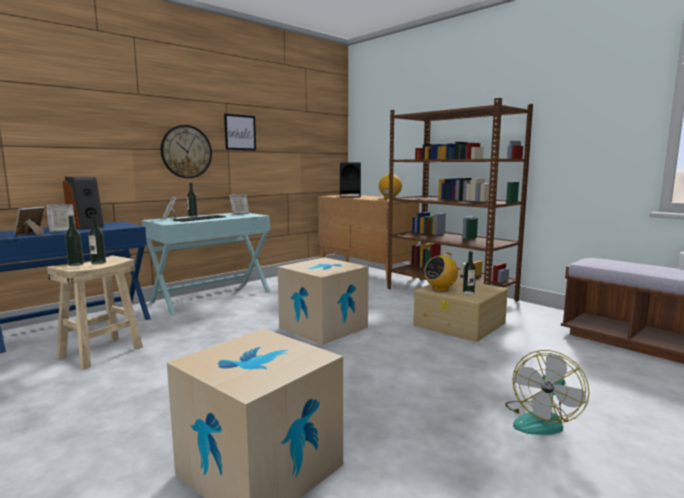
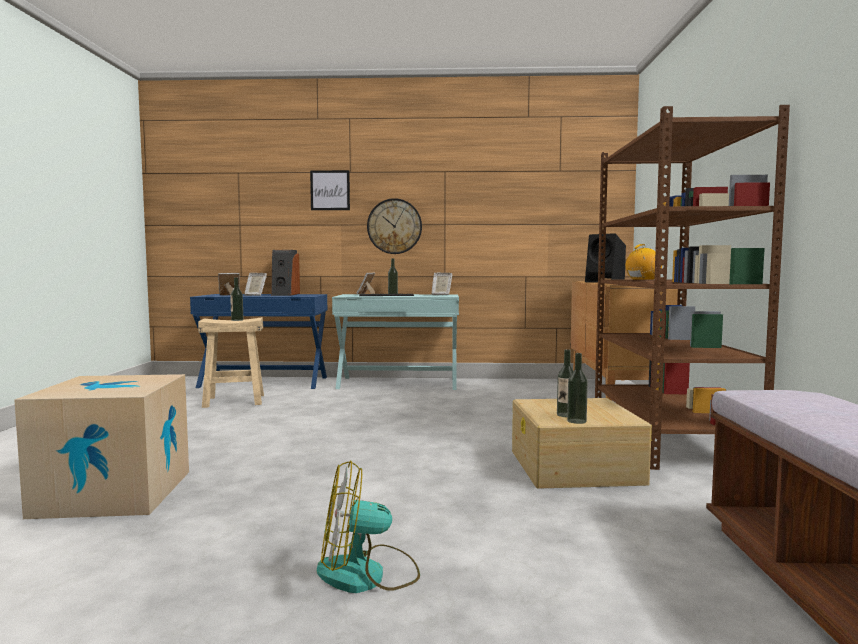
camera: 45 degrees right, 5 degrees down
(76, 264) = (223, 319): bottle -> bottle (576, 421)
(240, 132) = (460, 203): picture -> picture (330, 190)
(323, 327) = (416, 427): cardboard box -> none
(440, 289) = (545, 404): radio -> none

